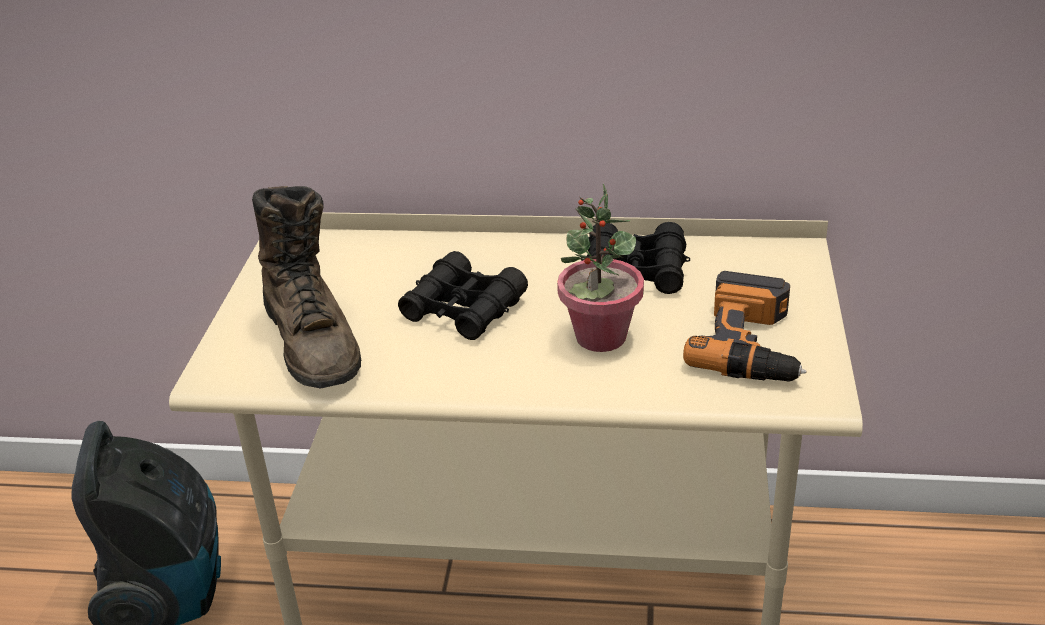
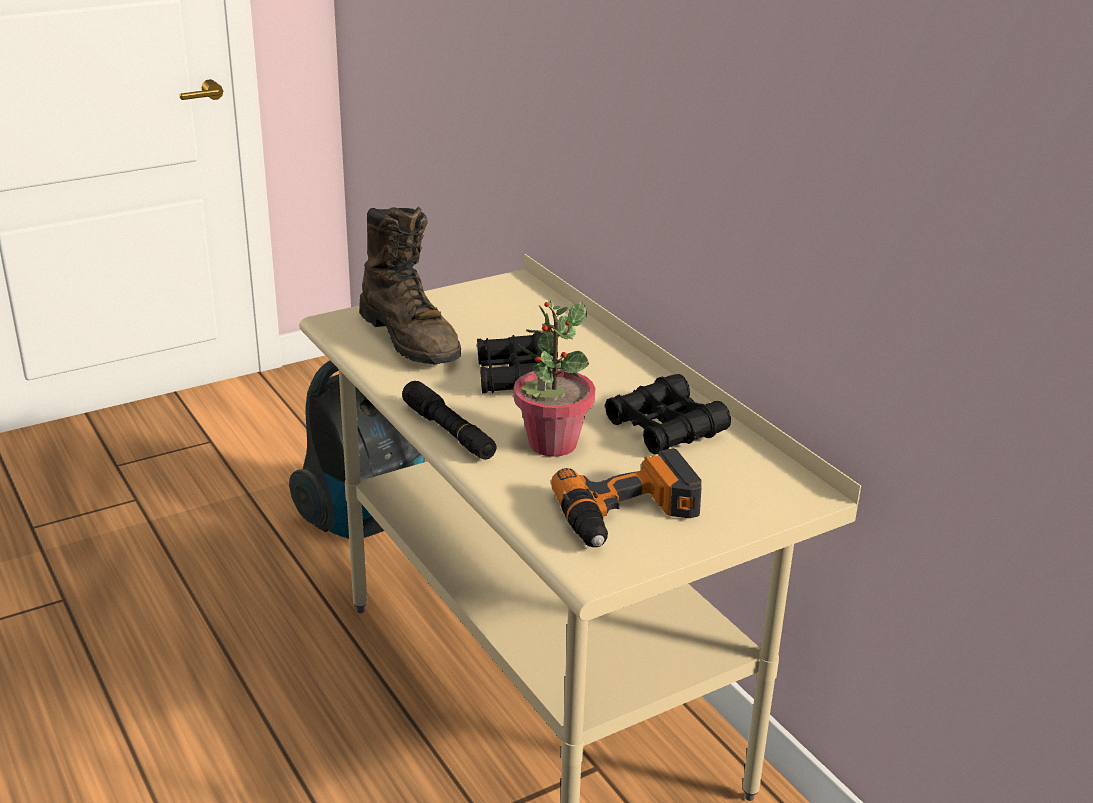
camera: 50 degrees right, 5 degrees down
(313, 342) = (411, 339): brown boot -> brown boot turned 60 degrees counterclockwise
(518, 386) = (449, 432): none -> black flashlight

